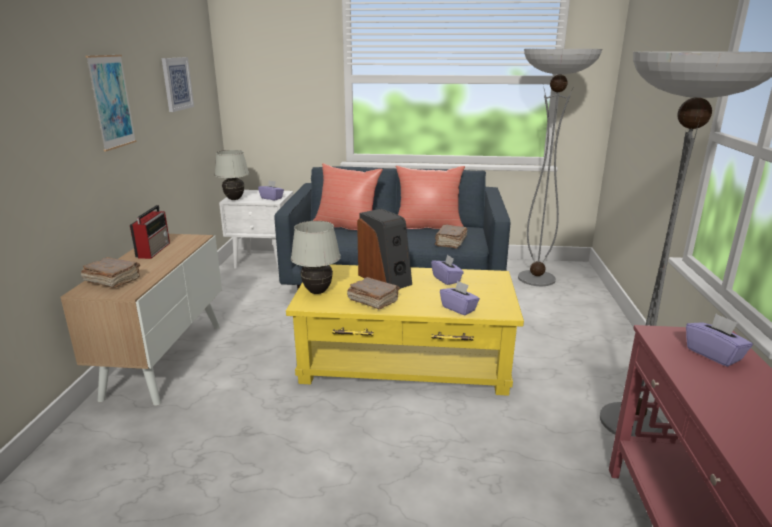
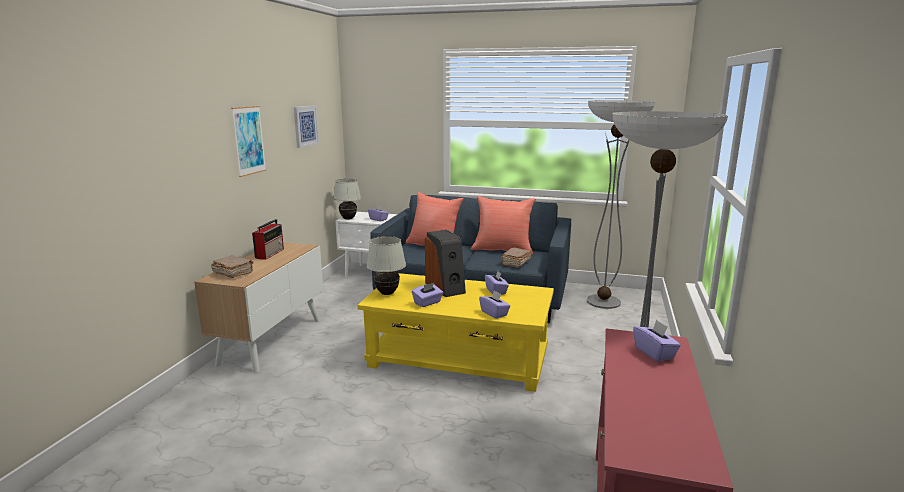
camera: 10 degrees right, 5 degrees down
(373, 301) = (427, 303): brown book -> purple tissue box

